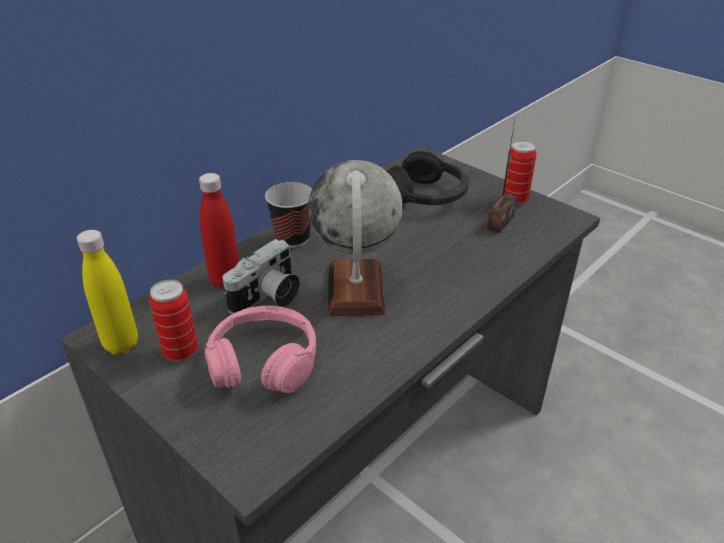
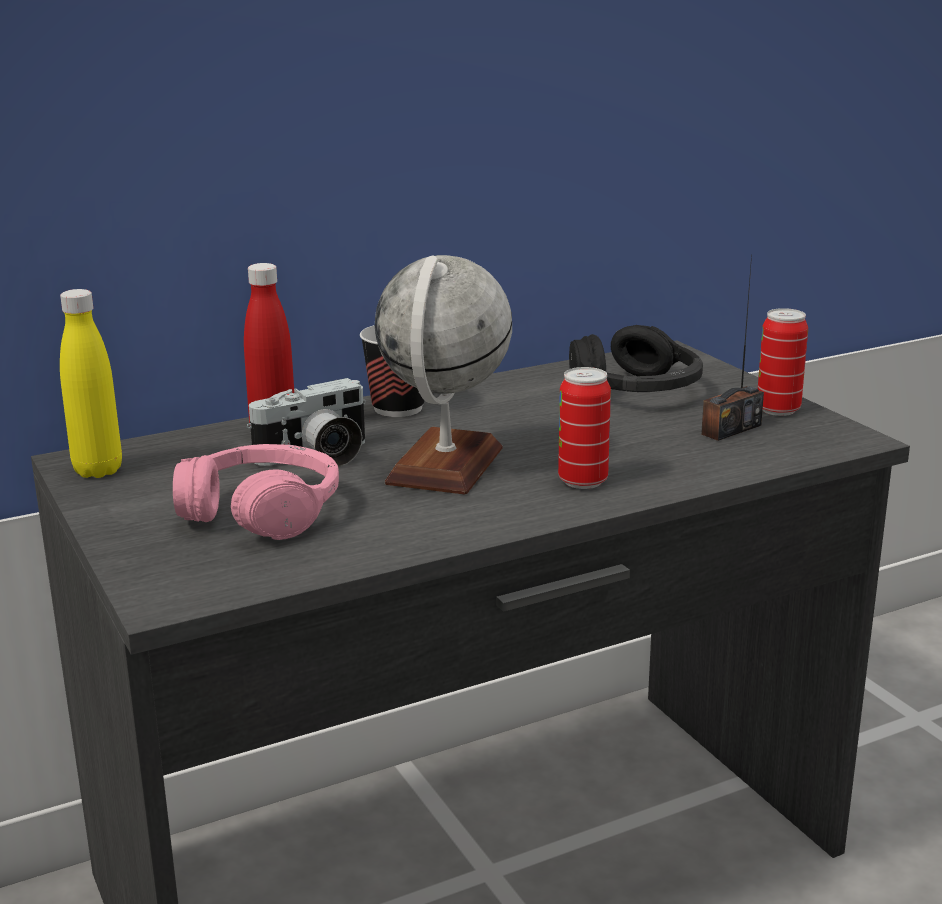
camera: 20 degrees right, 15 degrees down
(180, 351) = (164, 487): can -> can (583, 481)

